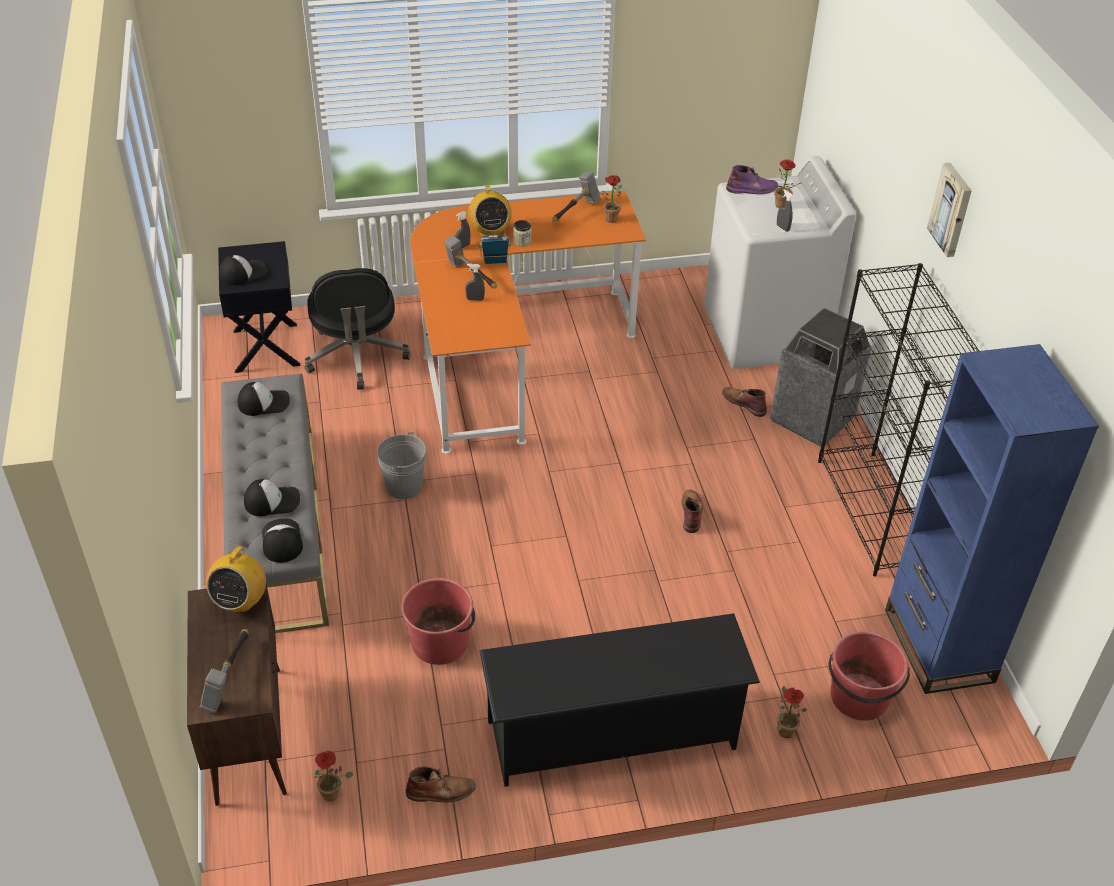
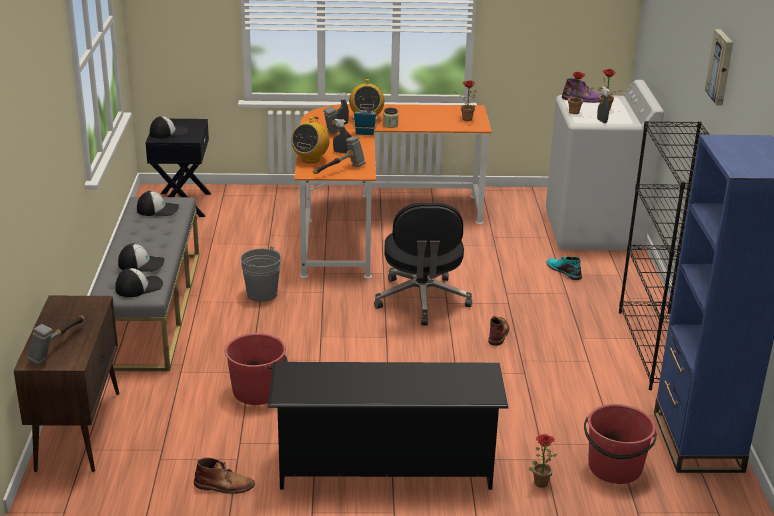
camera: 10 degrees right, 15 degrees down
(240, 602) = (87, 305): radio -> radio (310, 159)
(281, 541) = (139, 287): cap -> cap turned 60 degrees clockwise
(334, 793) = (134, 476): potted plant -> potted plant (576, 112)
(356, 356) = (251, 215): black office chair -> black office chair (422, 300)
(575, 212) = (439, 113): hammer -> hammer (339, 171)
(744, 403) = (563, 271): brown boot -> turquoise boot
(811, 419) = (620, 286): trash can -> none

